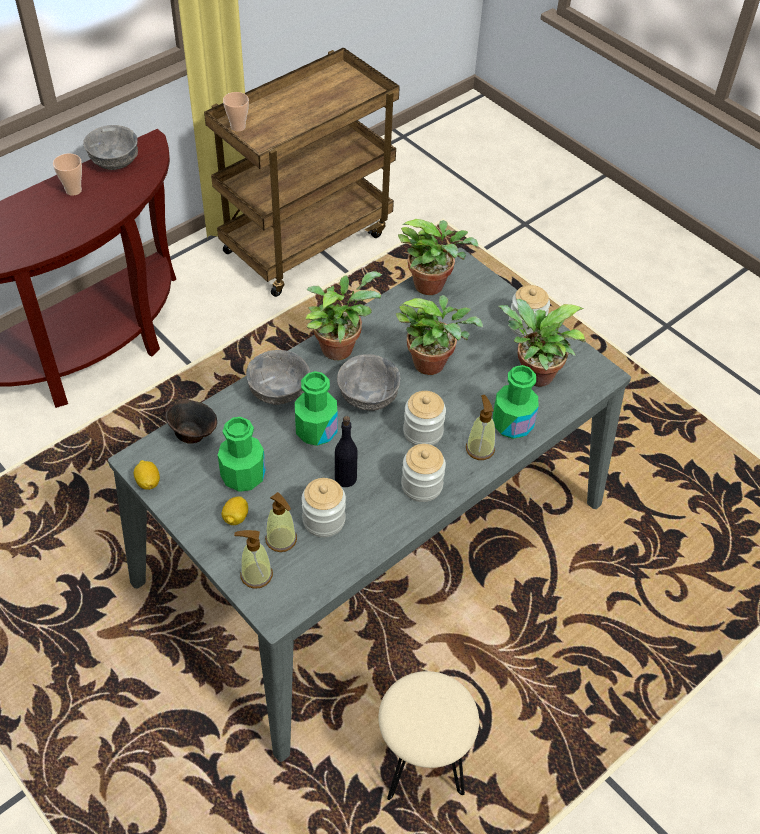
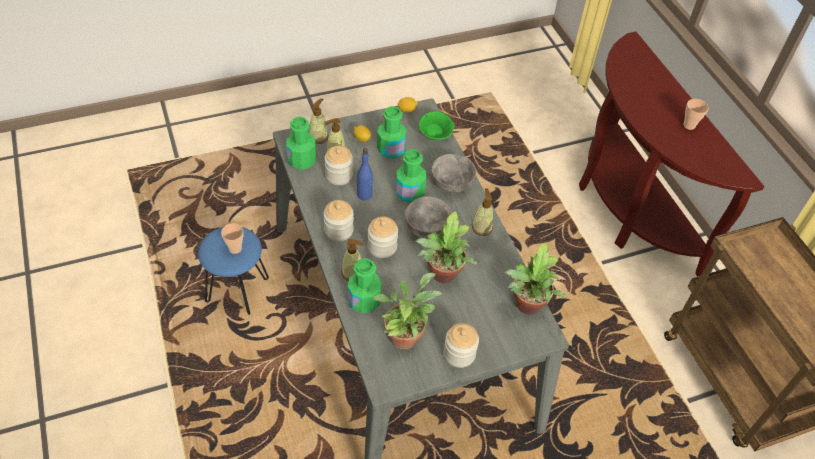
camera: 110 degrees right, 0 degrees up
(115, 161) = (722, 153): grey bowl -> none
(193, 433) = (435, 136): brown bowl -> green bowl
(238, 127) = (769, 244): cup -> cup (235, 249)
(315, 577) = (302, 160): none -> green bottle
(339, 346) = (482, 228): potted plant -> soap dispenser
(345, 478) = (364, 195): black bottle -> blue bottle
(421, 763) = (237, 291): beige stool -> blue stool

